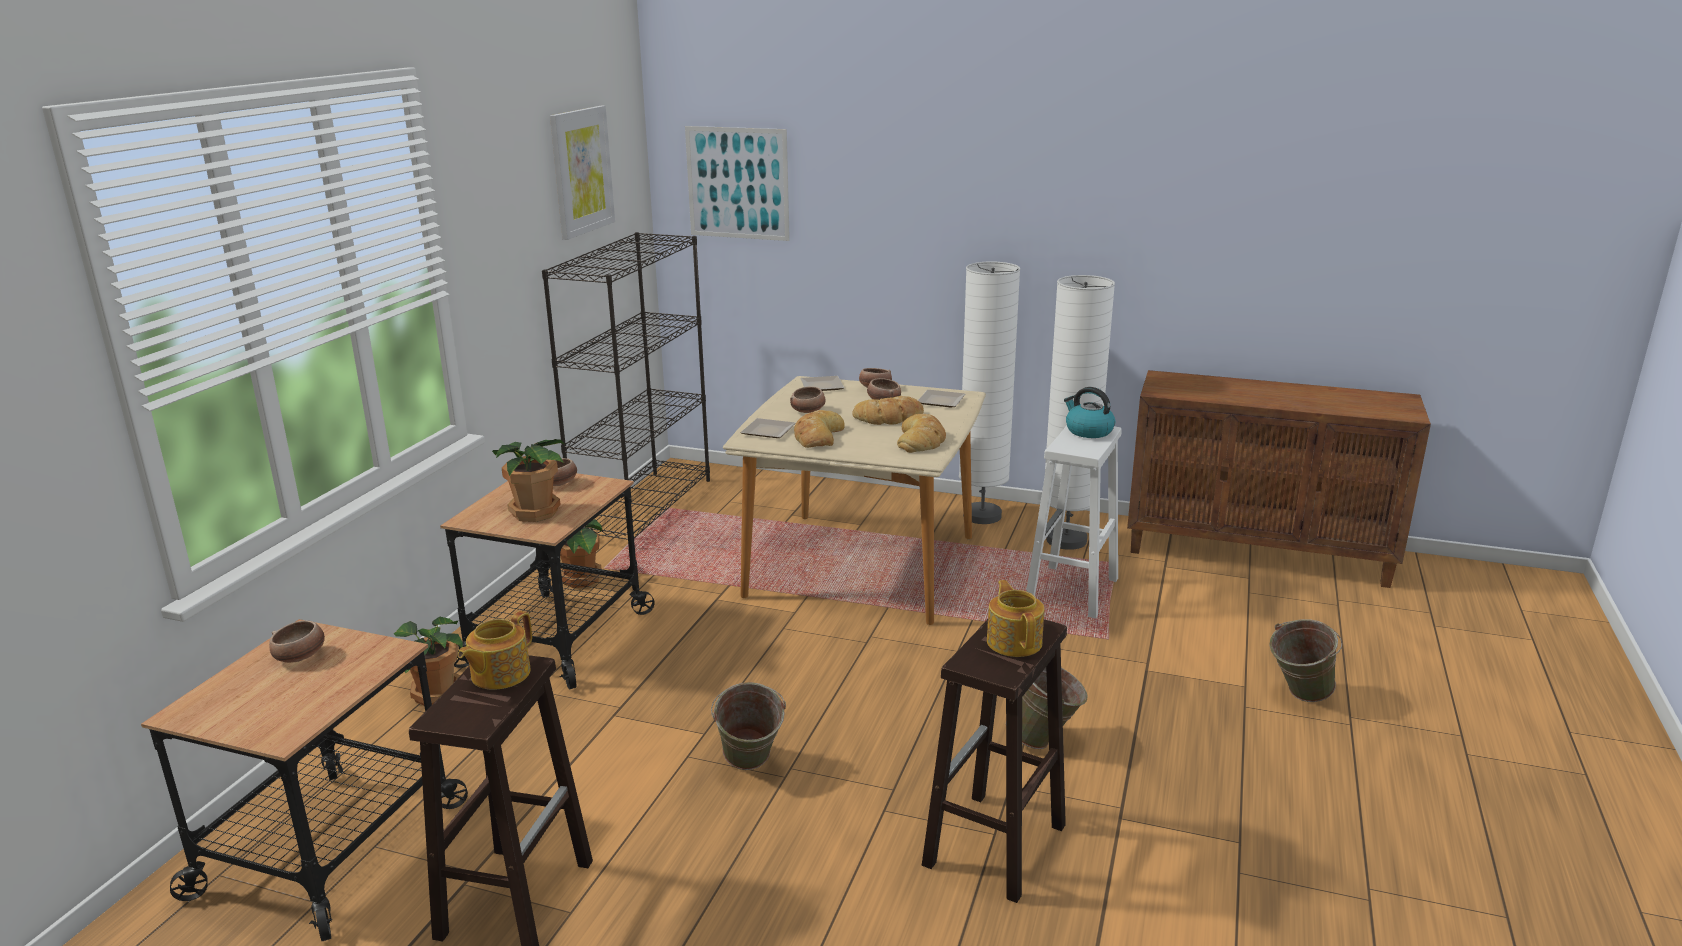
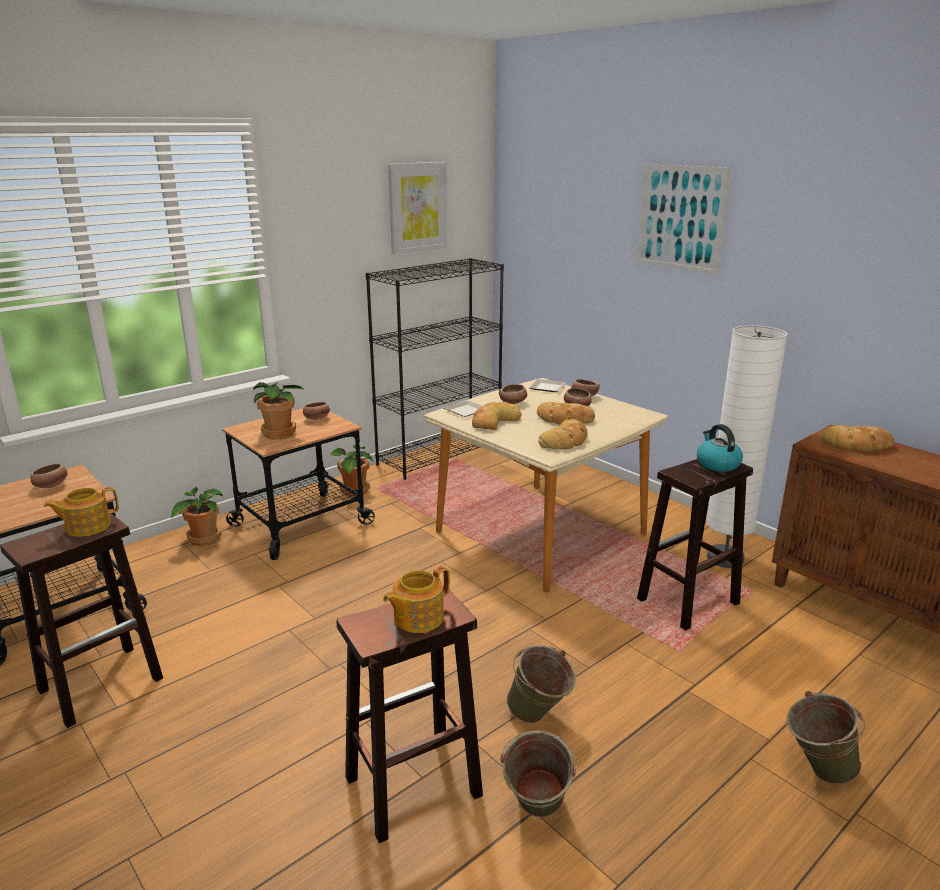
camera: 30 degrees right, 0 degrees up
(737, 183) = (543, 227): picture -> picture (681, 218)
(749, 767) = (315, 653): green bucket -> green bucket (536, 814)
(942, 402) = (621, 416): plate -> none
(982, 516) = (672, 520): white floor lamp -> none
(1014, 641) = (417, 618): teapot -> teapot turned 150 degrees counterclockwise
(1072, 592) = (687, 602): white stool -> brown stool
(1191, 384) = (857, 444): none -> bread

